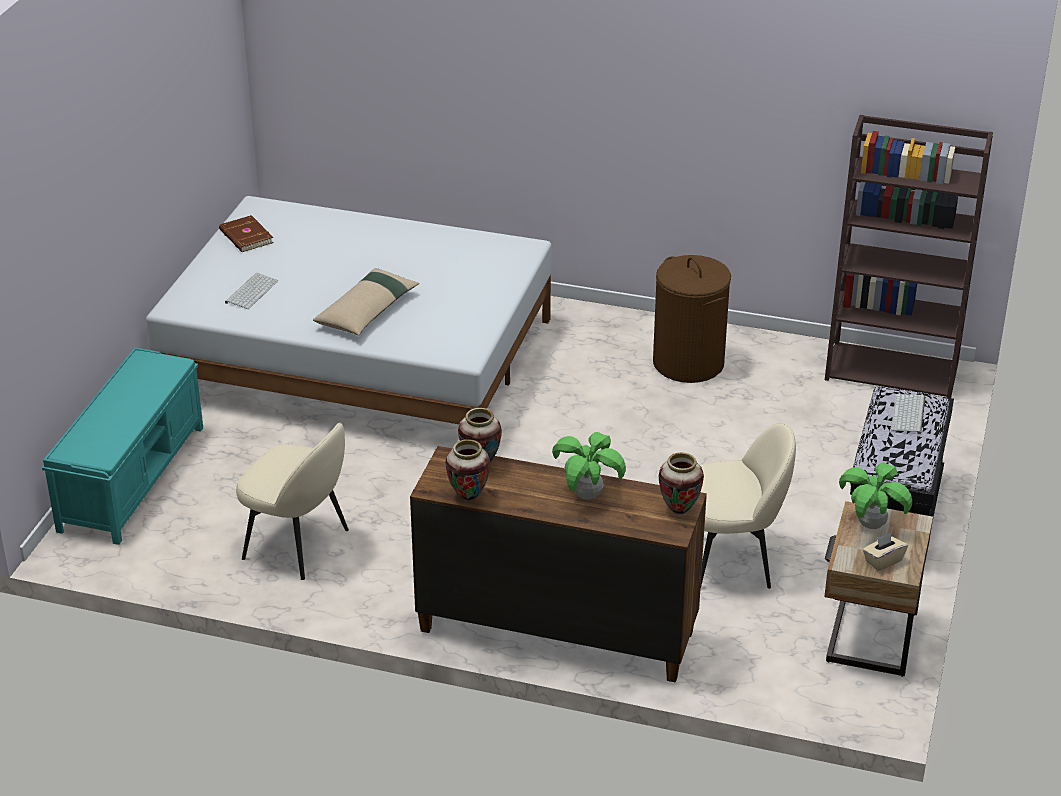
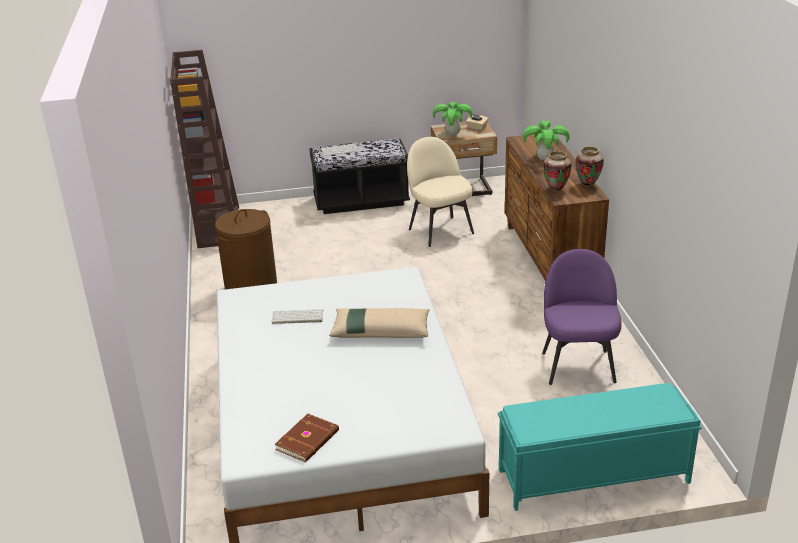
camera: 115 degrees left, 5 degrees down
(251, 291) = (398, 397): keyboard -> keyboard (297, 317)
(298, 545) = (578, 366): beige chair -> purple chair
(679, 510) = (528, 139): vase -> none

